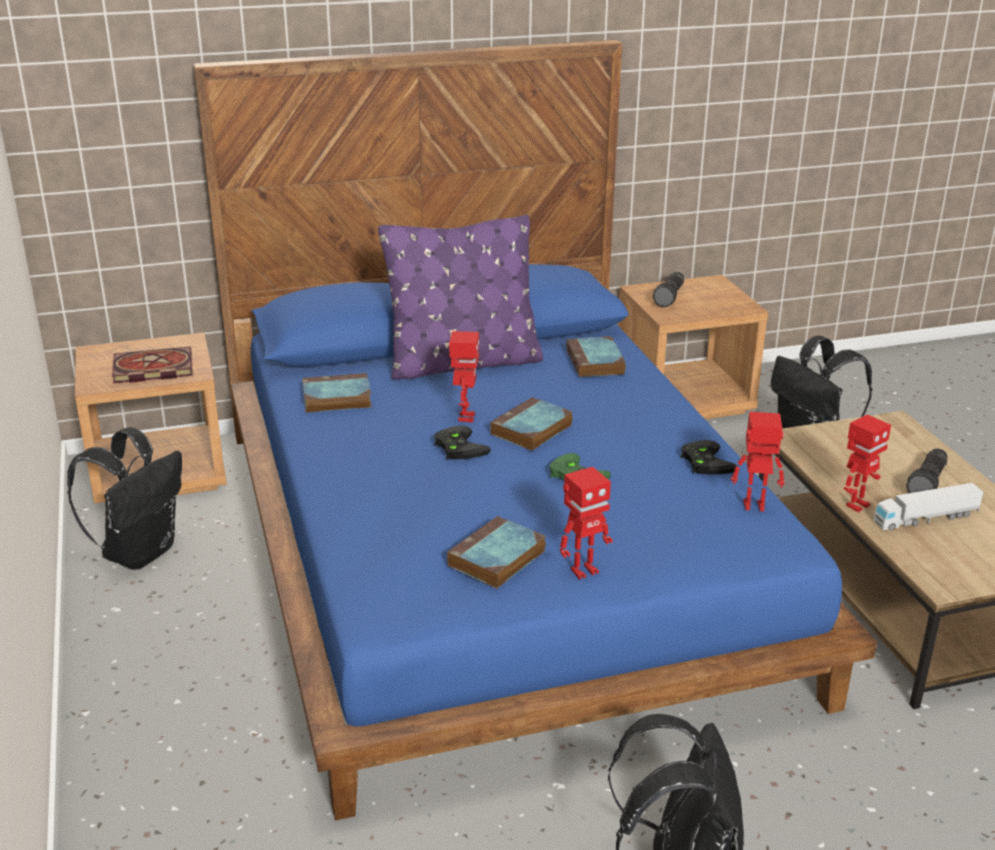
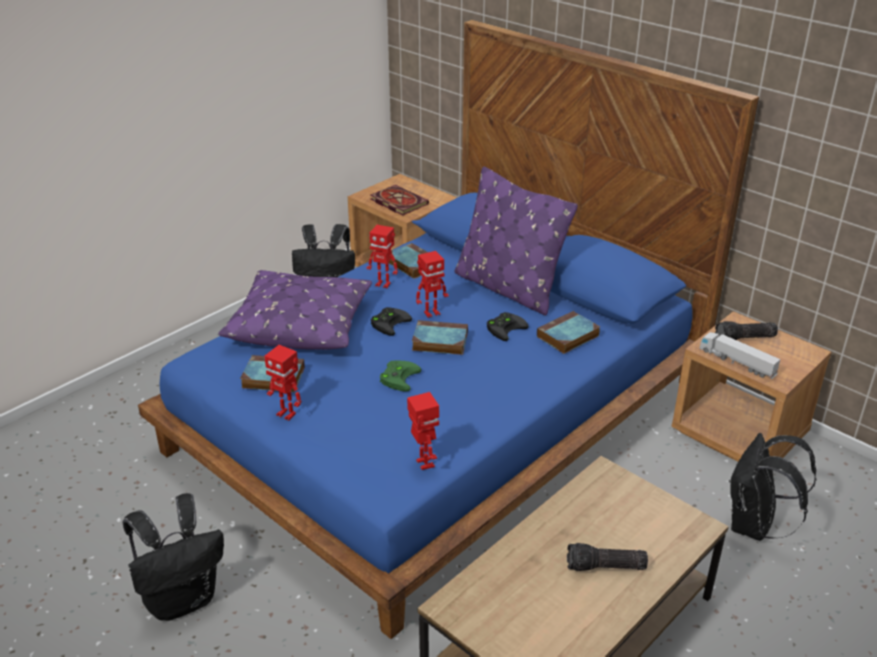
camera: 60 degrees right, 5 degrees up
(387, 507) = (300, 324): none -> purple pillow
(704, 461) = (468, 424): black game controller -> black game controller (505, 327)
(856, 505) = (529, 532): toy robot -> toy robot (383, 284)
(926, 518) = (544, 577): toy truck -> toy truck (737, 362)

